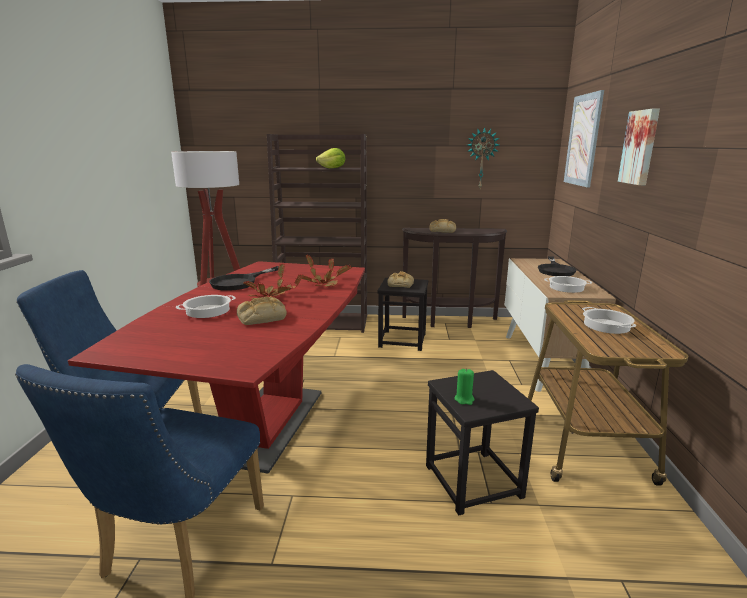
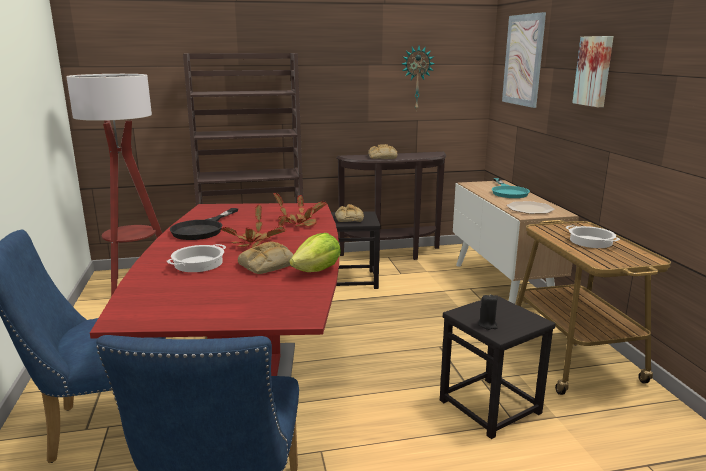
camera: 15 degrees left, 0 degrees up
(332, 168) = (260, 92): lettuce -> lettuce (317, 270)
(464, 399) = (487, 325): green candle -> black candle
(555, 270) = (508, 192): black frying pan -> turquoise frying pan
(566, 288) = (529, 209): cooking pot -> plate

